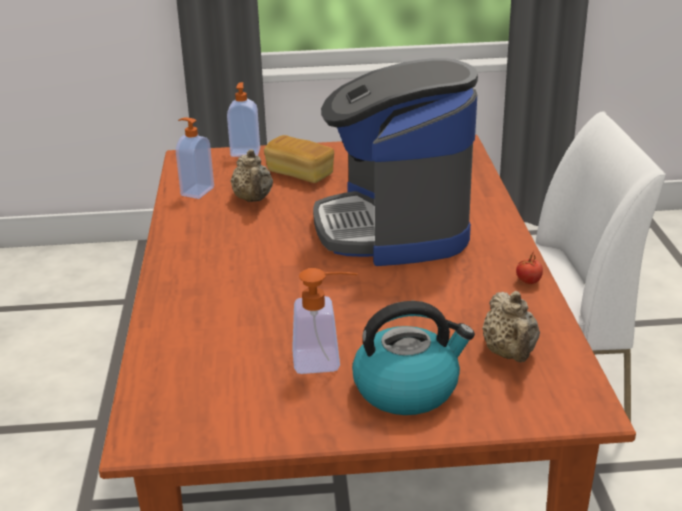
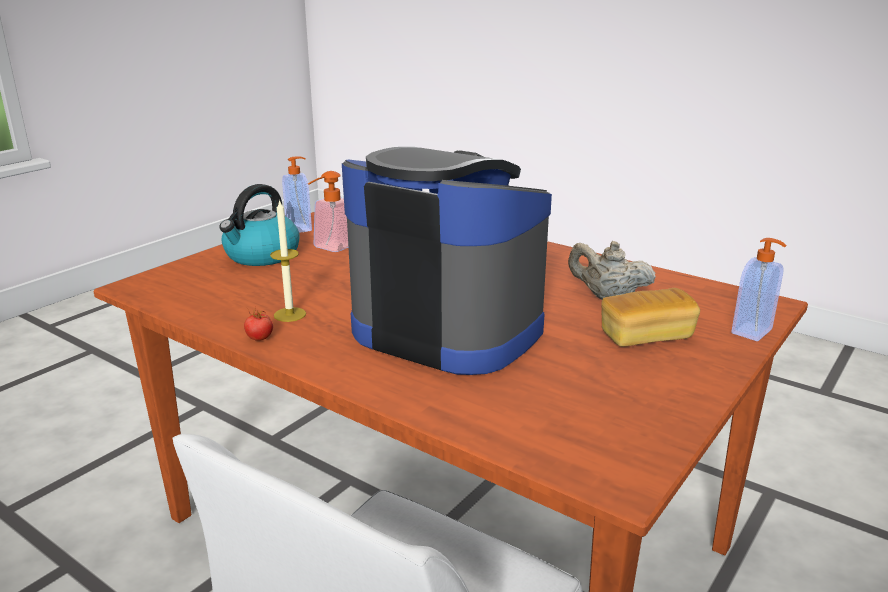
camera: 130 degrees right, 5 degrees down
(196, 191) = (662, 284): soap dispenser -> soap dispenser (300, 228)
(480, 292) = (290, 314): none -> candle
(510, 354) = (216, 290): beige teapot -> none

